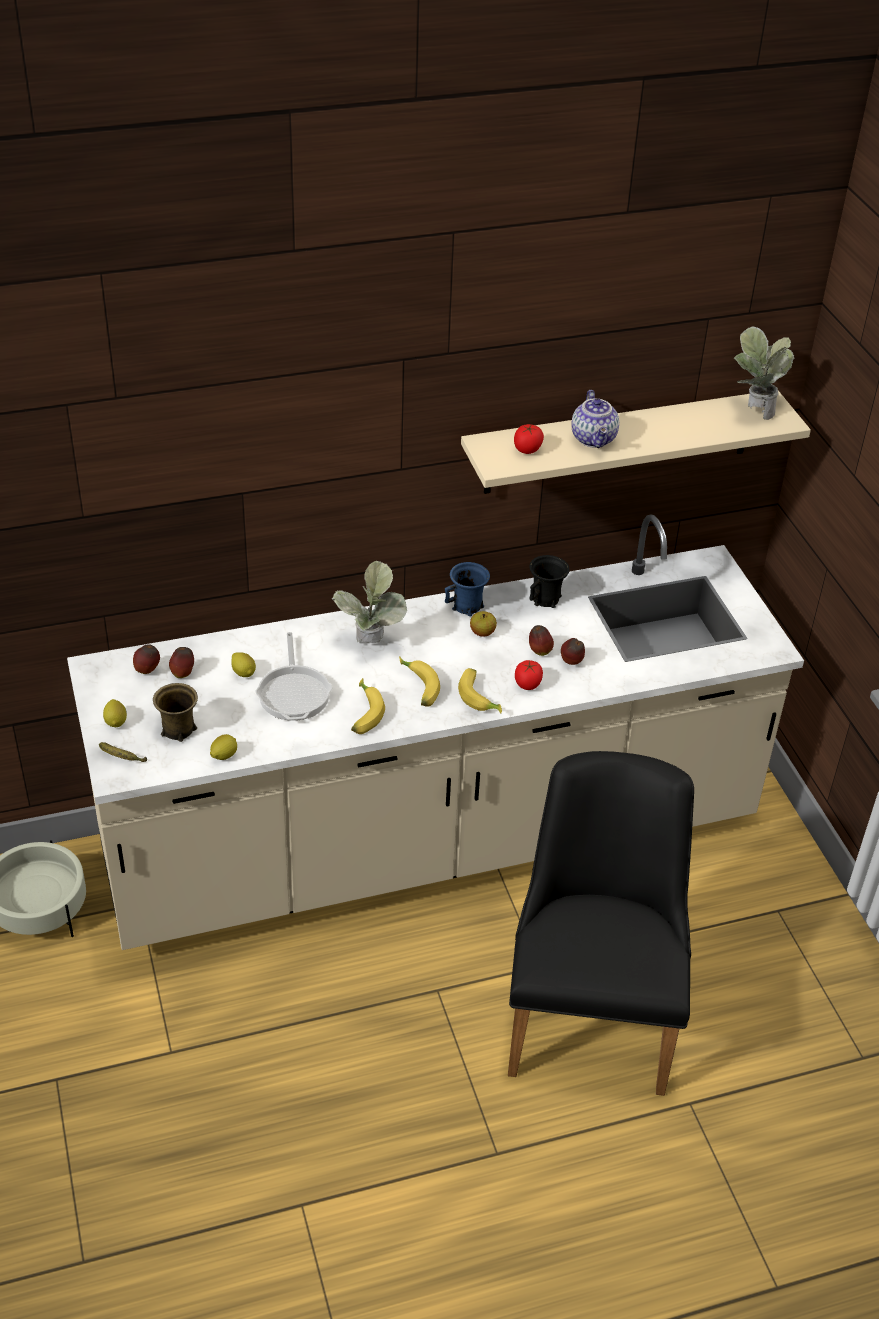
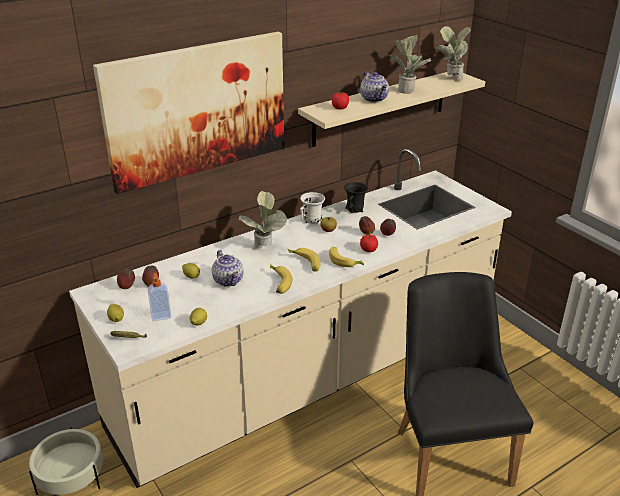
camera: 15 degrees left, 10 degrees down
(178, 730) = (161, 315): brown mug -> soap dispenser
(286, 431) = (197, 110): none -> picture
(294, 692) = (229, 280): frying pan -> teapot
(467, 606) = (312, 220): blue mug -> white mug
(662, 425) = (407, 89): none -> potted plant

